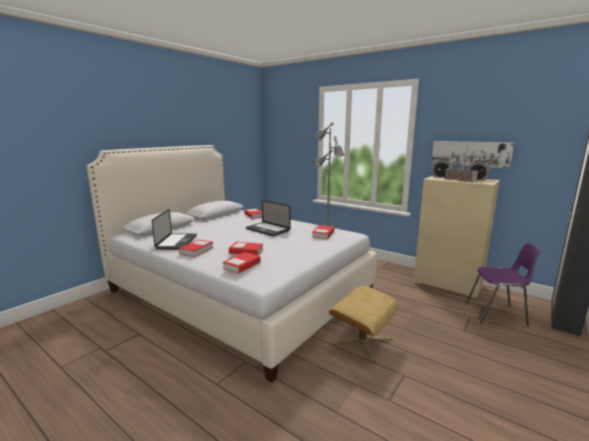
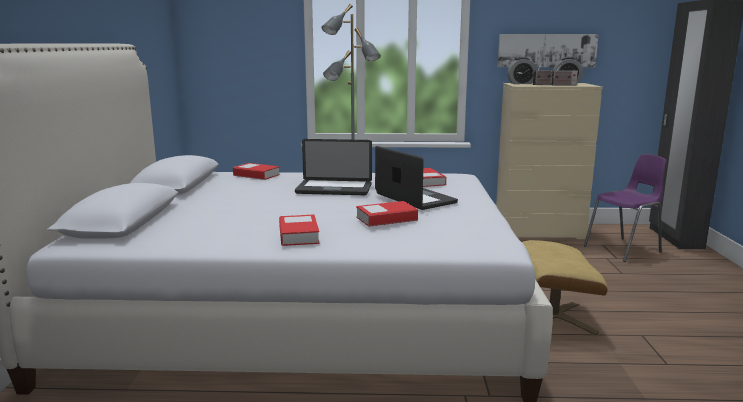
camera: 35 degrees left, 0 degrees up
(177, 242) = (224, 232): laptop -> laptop (415, 198)
(242, 265) = (429, 235): book -> none

